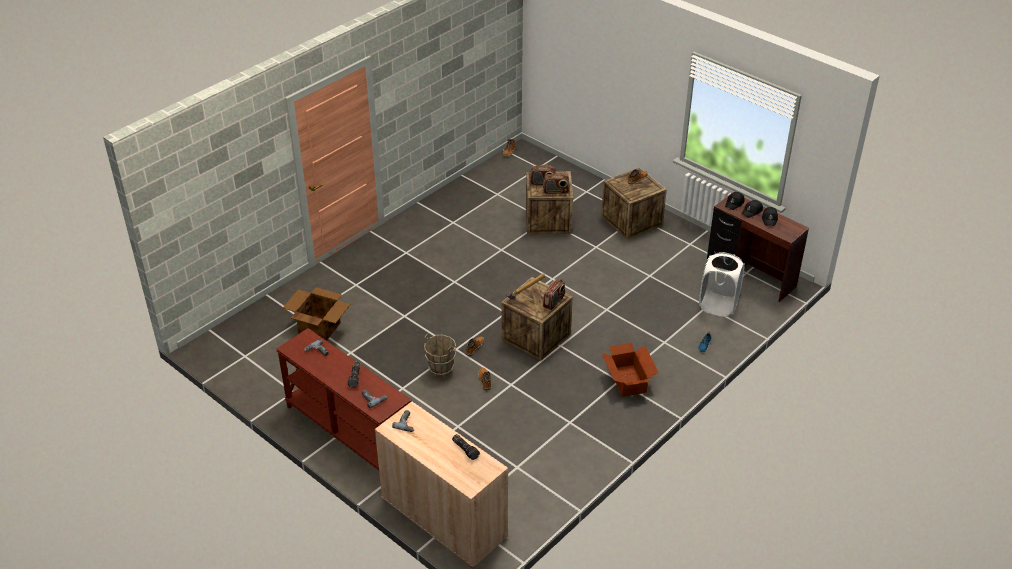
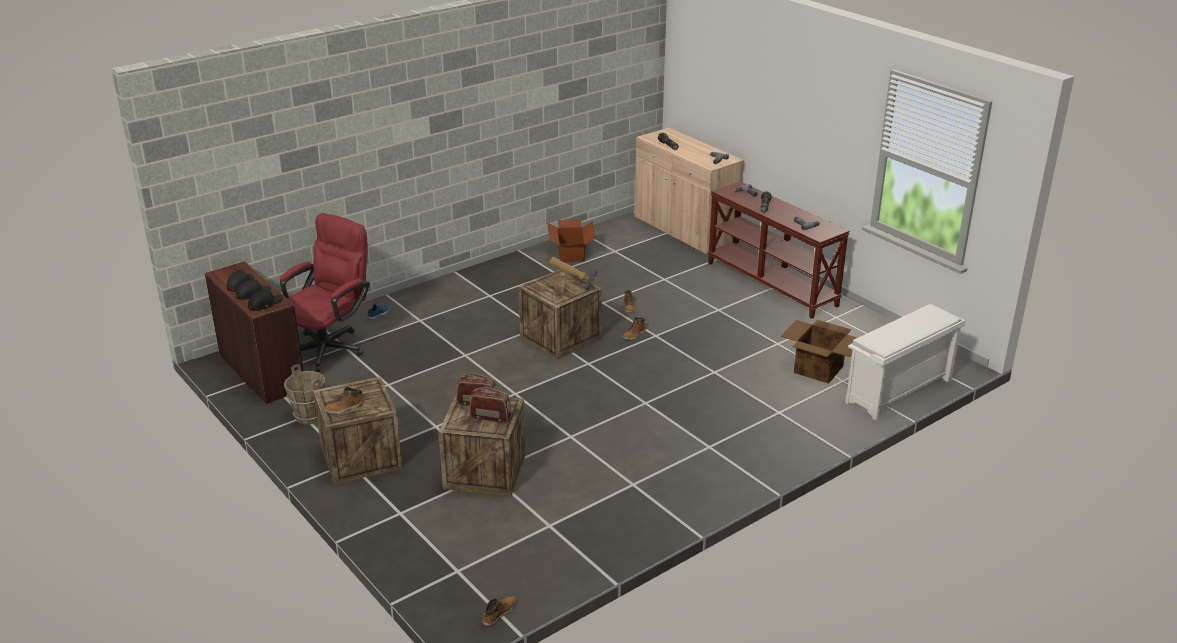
camera: 170 degrees left, 10 degrees down
(261, 313) = (898, 392): none -> white shoe rack
(441, 369) = (674, 320): brown bucket -> brown bucket (309, 416)
(554, 302) = (541, 283): radio -> none
(627, 381) = (481, 294): cardboard box -> cardboard box (571, 253)
(718, 305) = (331, 346): white laundry basket -> red office chair

